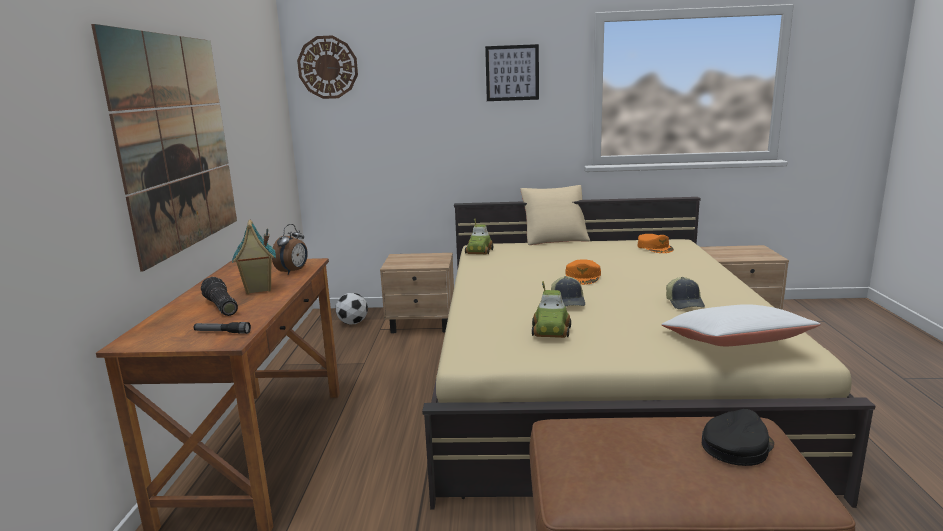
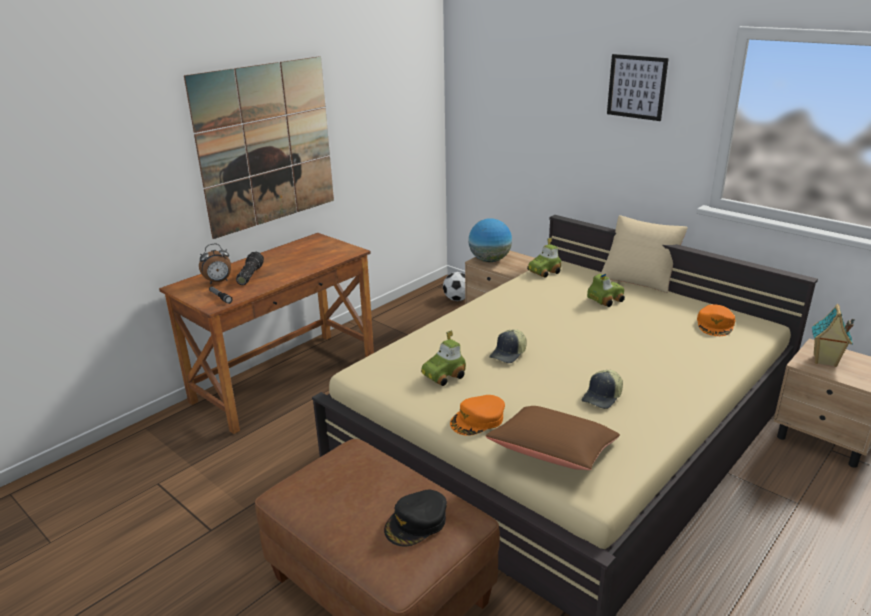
camera: 40 degrees right, 10 degrees up
(258, 289) = (287, 267): toy house -> toy house (824, 361)
(293, 271) = (329, 257): alarm clock -> alarm clock (218, 282)
(328, 67) = (475, 58): wall clock -> none
(401, 263) = (489, 260): none -> globe
(559, 255) = (605, 300): none -> toy car
(583, 277) = (573, 333): orange cap -> orange cap (478, 420)
(733, 345) = (553, 453): white pillow -> brown pillow
(736, 446) = (416, 523): black cap -> black cap turned 135 degrees clockwise

